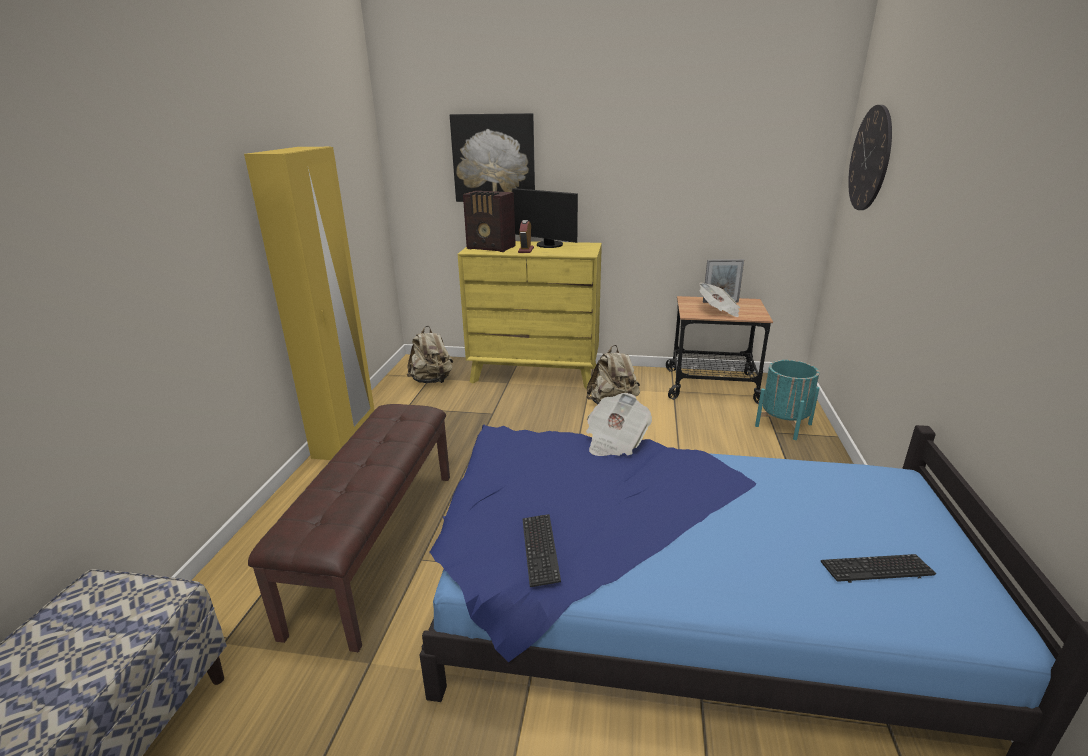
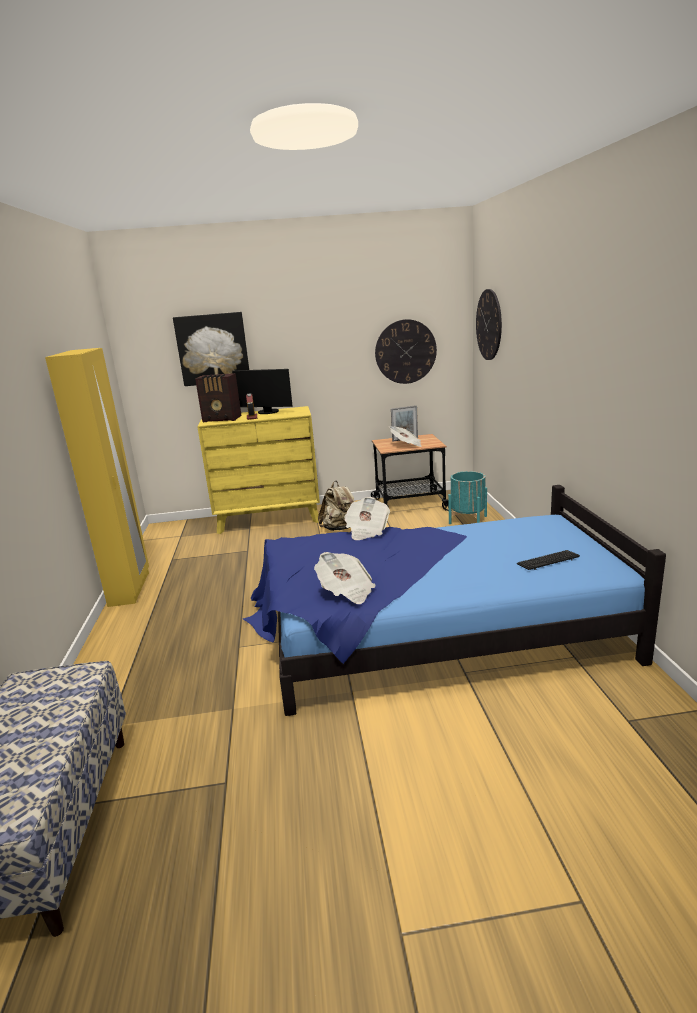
camera: 15 degrees left, 5 degrees down
(379, 545) = (200, 646): brown bench -> none
(432, 381) = (183, 538): beige backpack -> none
(540, 550) = (346, 591): keyboard -> newspaper
(742, 185) = (405, 352): none -> wall clock

